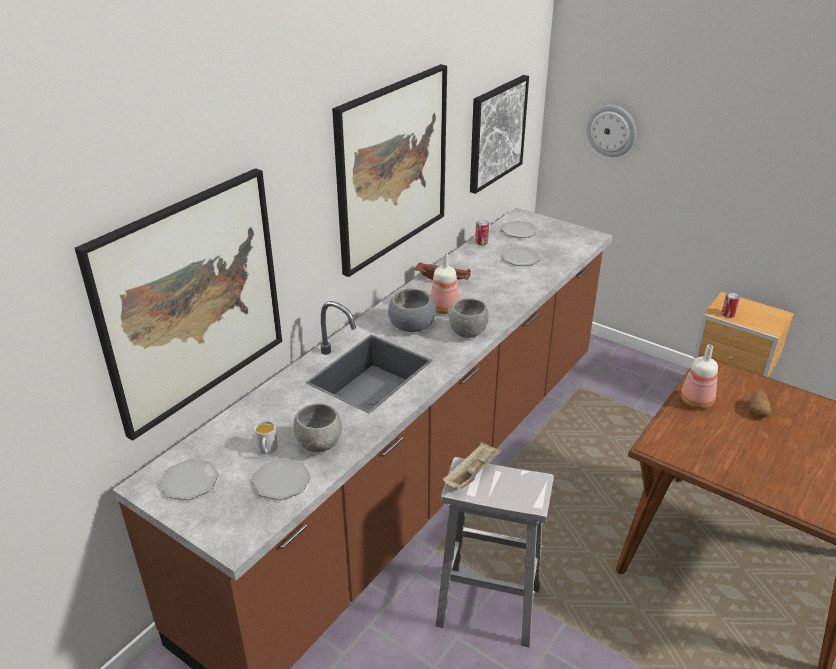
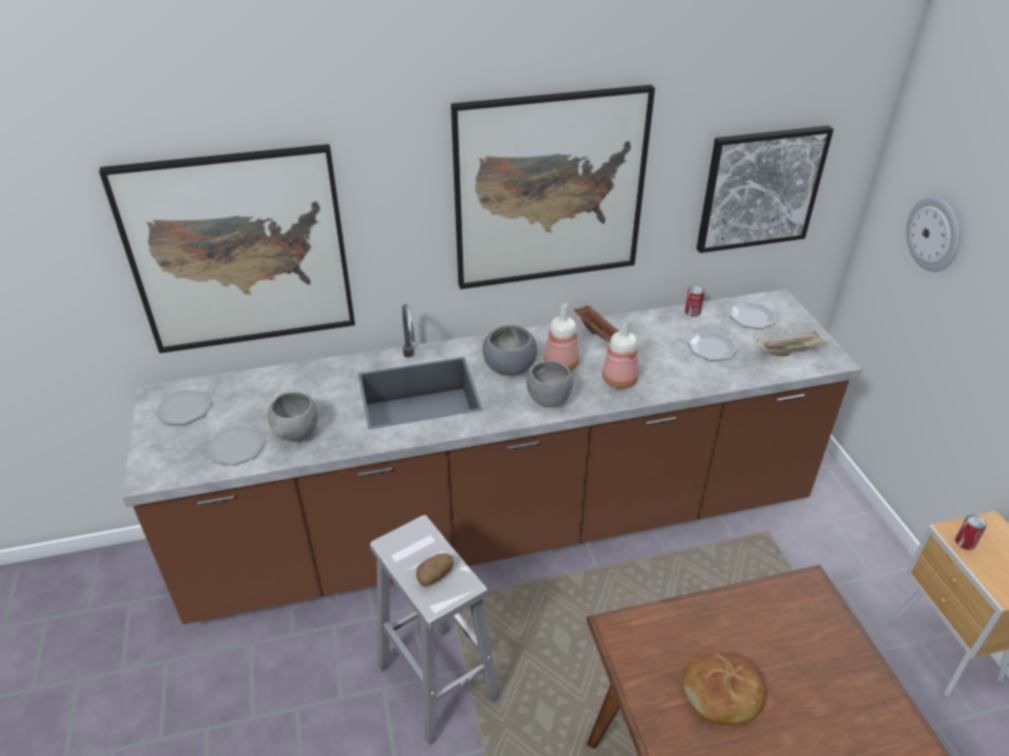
camera: 40 degrees right, 5 degrees up
(267, 450) = (259, 415): white mug -> none
(472, 474) = (417, 540): beige tray -> beige tray (789, 352)
(697, 401) = (736, 613): bottle -> bottle (620, 380)
(742, 444) = (722, 695): none -> bread
(757, 411) = (798, 672): potato -> potato (435, 576)

